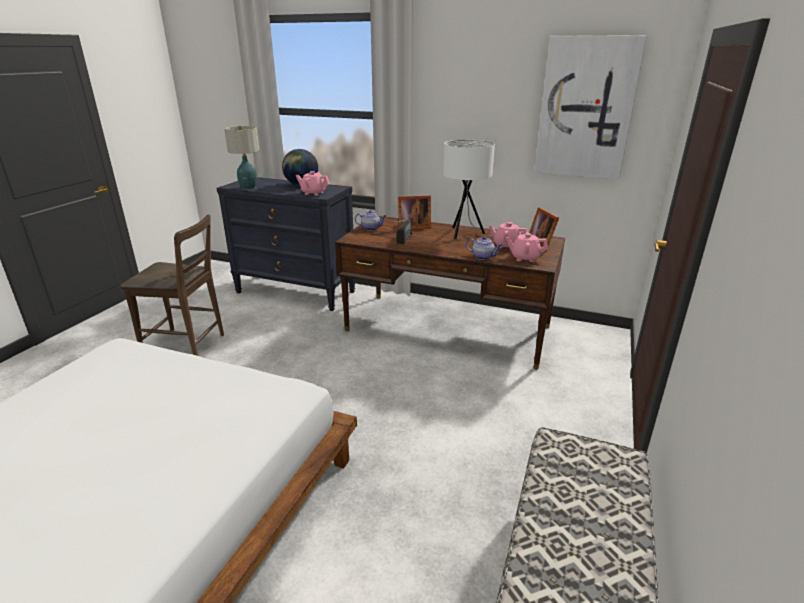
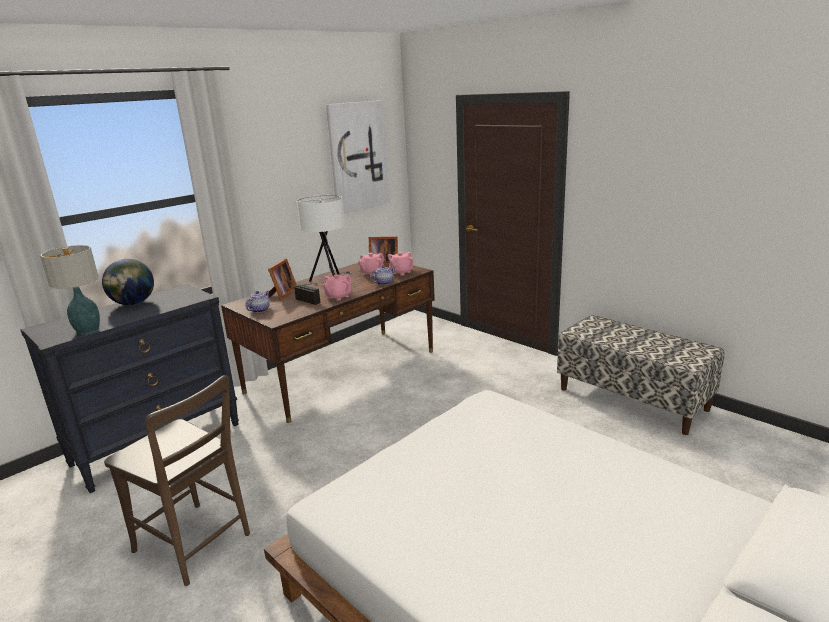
camera: 65 degrees left, 5 degrees down
(188, 346) = (196, 545): brown chair -> brown chair turned 90 degrees clockwise
(313, 193) = (182, 300): pink teapot -> pink teapot (338, 297)

